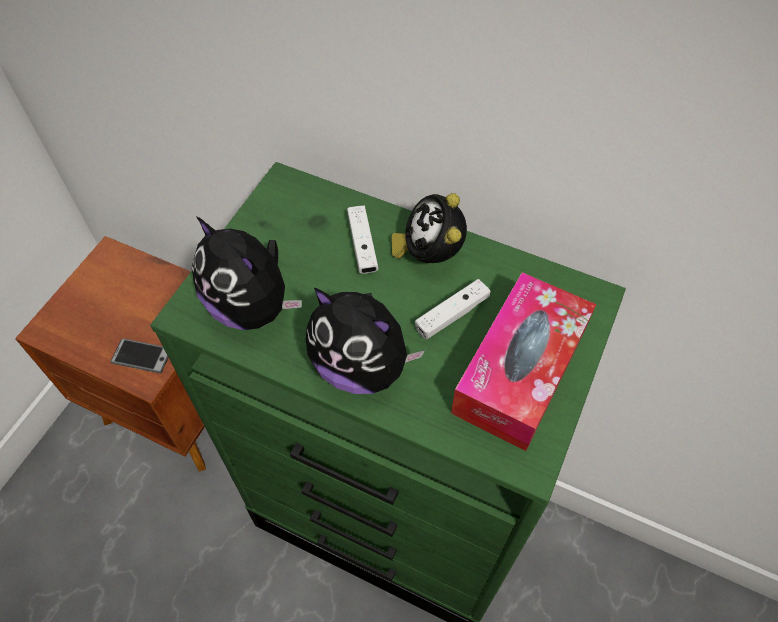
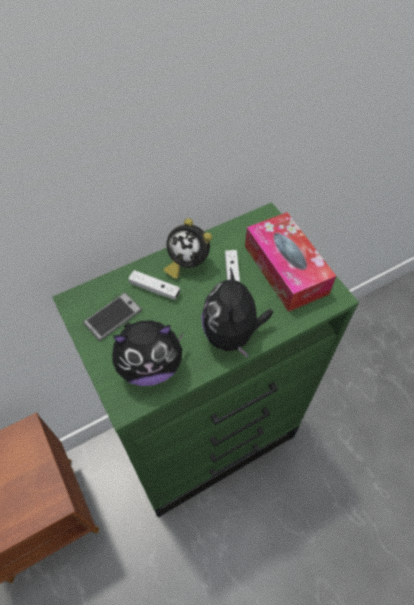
camera: 55 degrees left, 0 degrees up
(141, 356) = (35, 498): phone -> phone (113, 317)
(361, 366) = (232, 334): plush toy -> plush toy turned 120 degrees clockwise

